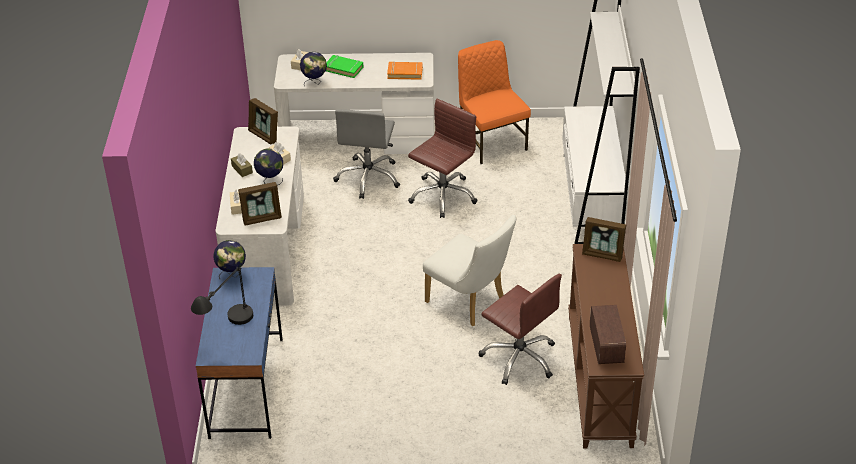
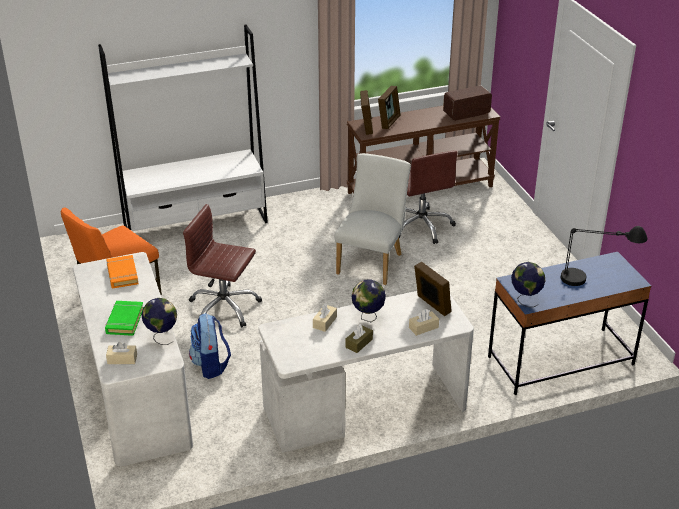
camera: 110 degrees left, 5 degrees down
(264, 135) = (288, 345): picture frame -> picture frame (389, 122)
(369, 177) = (211, 365): grey office chair -> backpack
(519, 358) = (421, 226): brown office chair -> brown office chair turned 135 degrees clockwise

